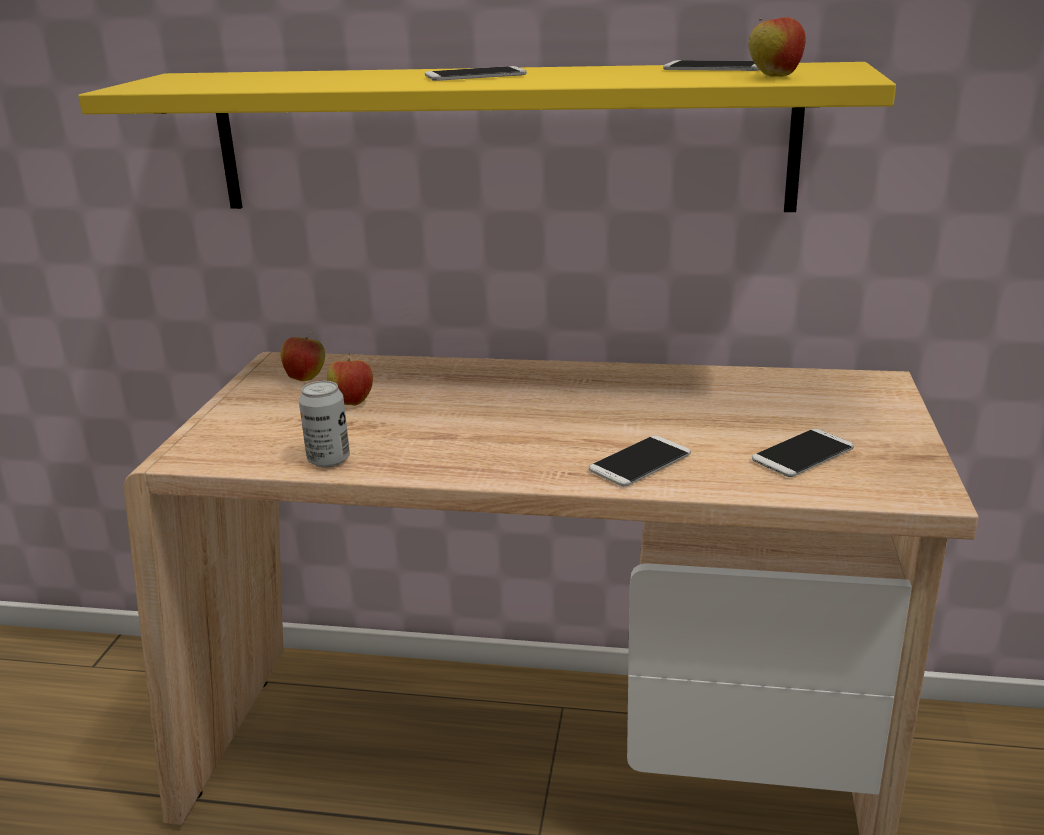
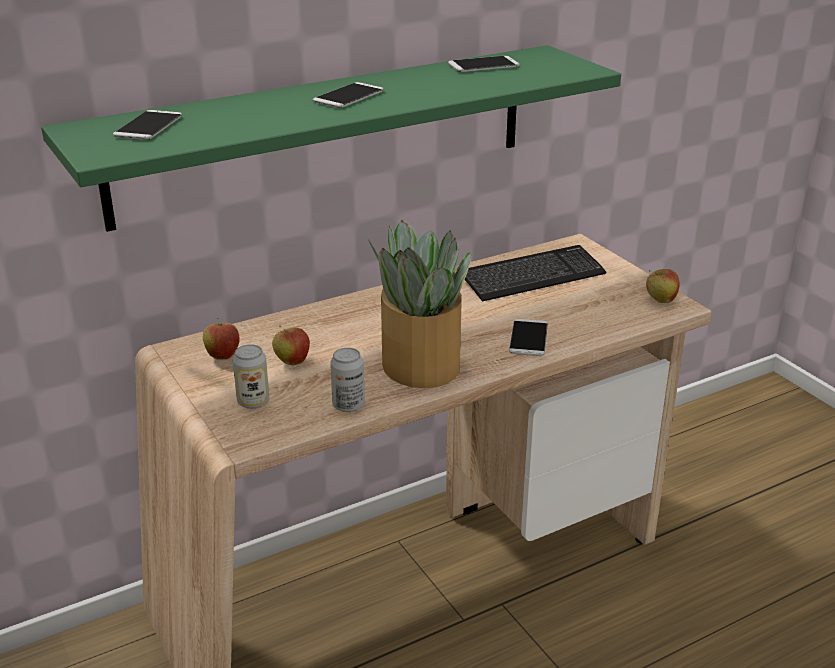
camera: 40 degrees left, 5 degrees up
(256, 425) = (253, 402): none -> can
(465, 449) = (421, 366): none -> potted plant
(498, 140) = (325, 133): yellow shelf -> green shelf
(759, 399) = (532, 276): none -> keyboard
(774, 77) = (545, 74): apple -> apple (660, 301)
(803, 454) = (599, 304): phone -> phone (148, 126)

